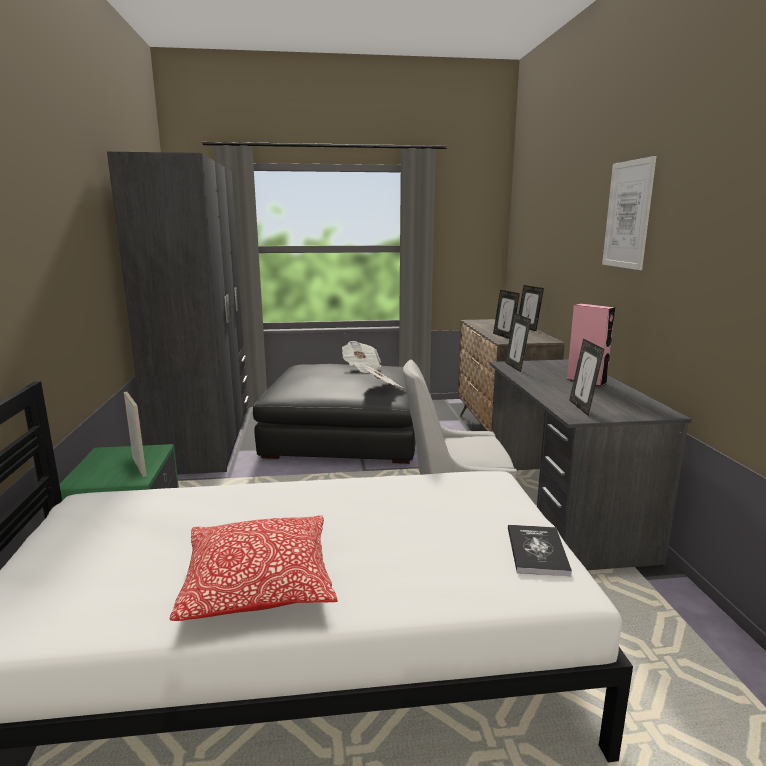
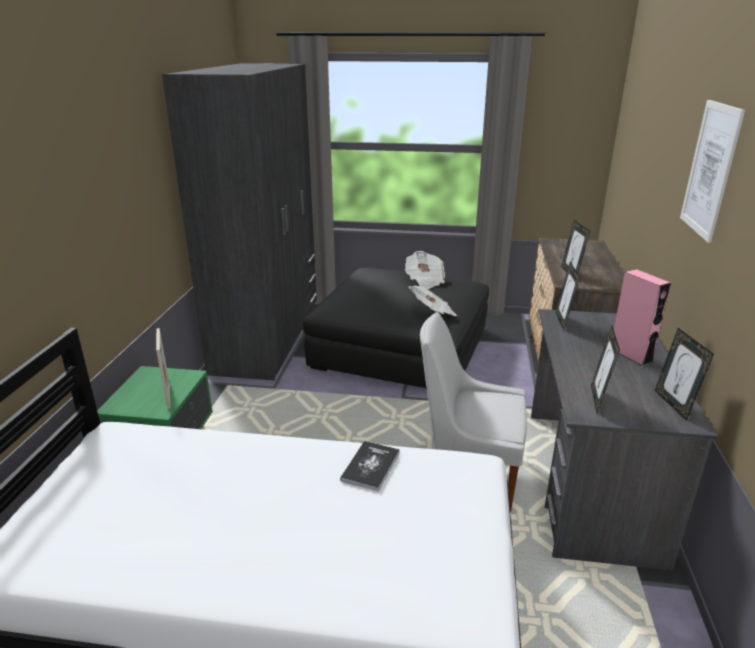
camera: 15 degrees right, 10 degrees up
(259, 584) = (210, 556): pillow -> none
(528, 328) = (608, 260): picture frame -> picture frame (674, 404)
(537, 551) = (472, 570): book -> book (370, 466)

